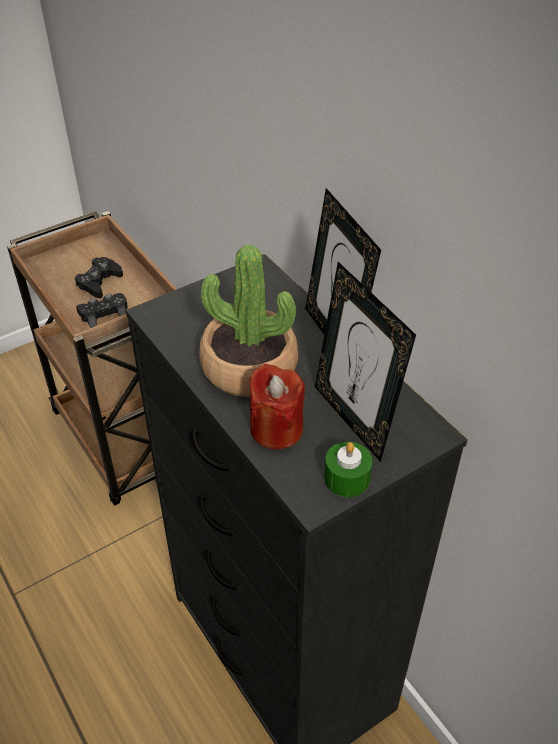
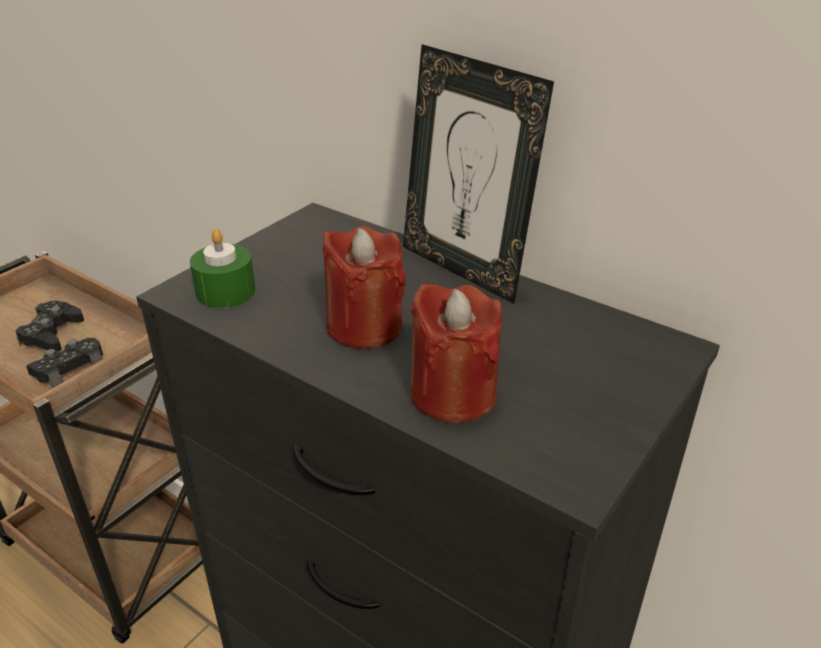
camera: 20 degrees left, 10 degrees down
(249, 367) = (364, 327): potted plant -> red candle
(347, 478) = (601, 434): green candle -> green candle (226, 291)
(354, 419) = (555, 355): picture frame -> none

